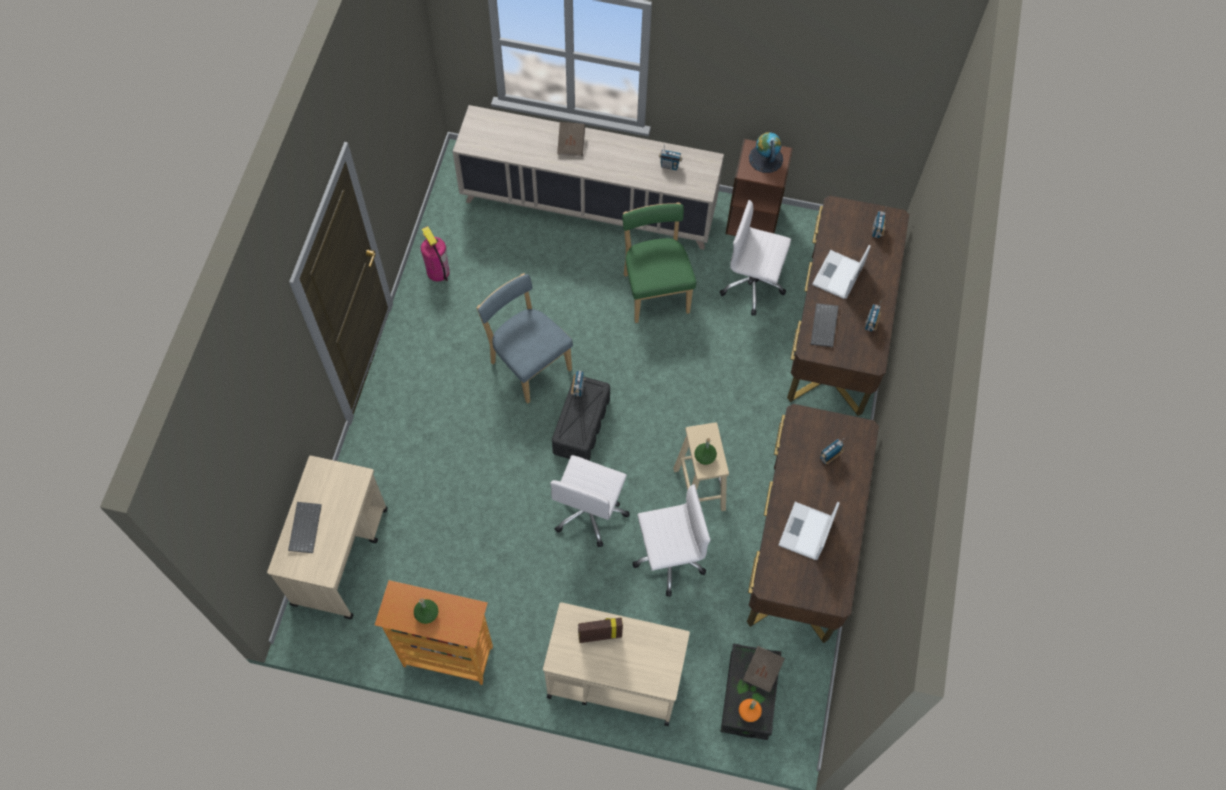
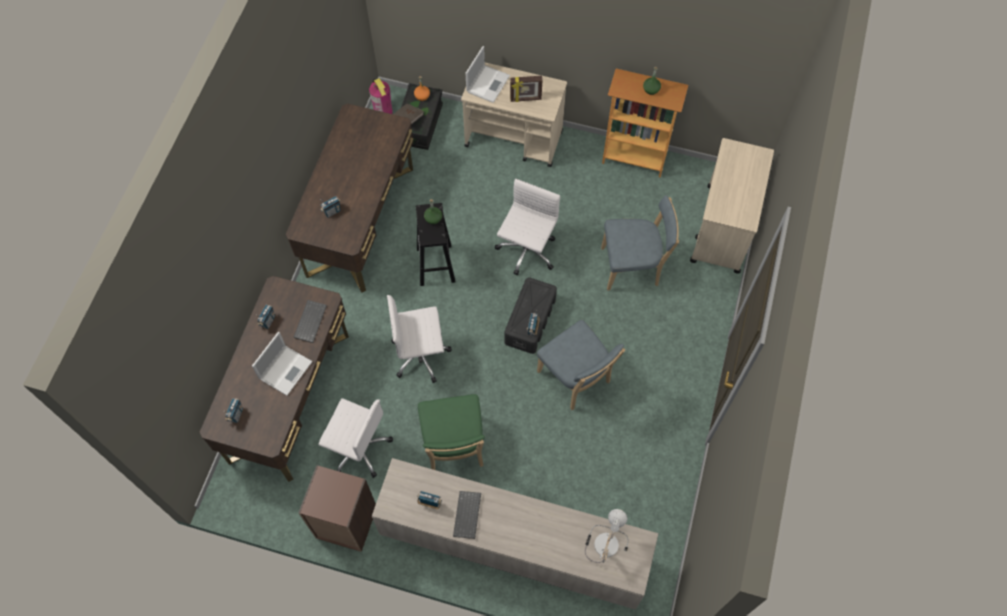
camera: 175 degrees left, 0 degrees up
(304, 527) = (751, 179): keyboard -> keyboard (468, 515)
(438, 271) = (664, 478): fire extinguisher -> fire extinguisher (383, 111)
(458, 498) = (633, 267): none -> blue chair
(503, 142) = (604, 542): none -> table lamp
(571, 144) = (532, 535): brown book -> none
(667, 557) = (467, 215): white office chair -> white office chair (421, 355)
(698, 488) = (436, 265): beige stool -> black stool
(765, 158) = (329, 500): globe -> none
(805, 532) = (363, 158): laptop -> laptop (488, 83)

